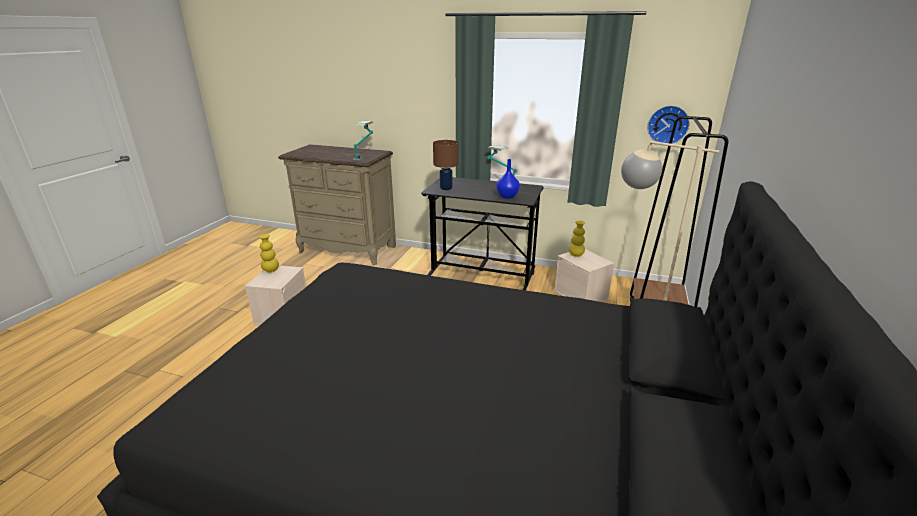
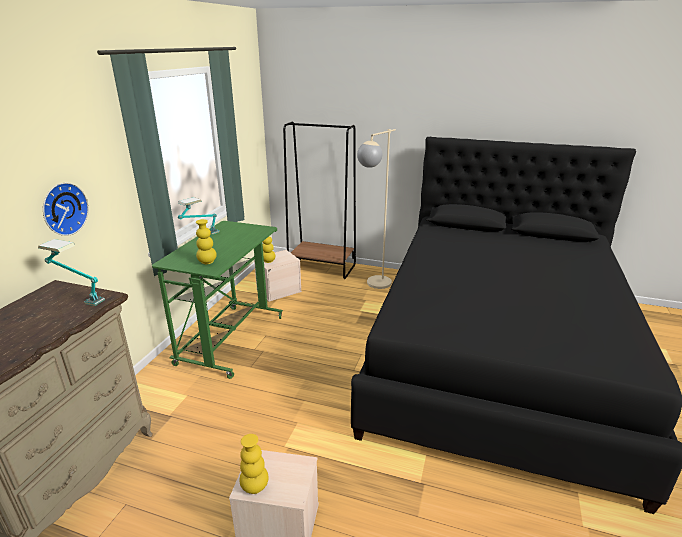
camera: 90 degrees left, 0 degrees up
(446, 188) = (207, 262): brown table lamp -> yellow vase
(481, 278) = (231, 339): black desk -> green desk
(508, 196) = (251, 235): blue vase -> none
(667, 125) = (248, 136): wall clock -> wall clock (63, 208)

